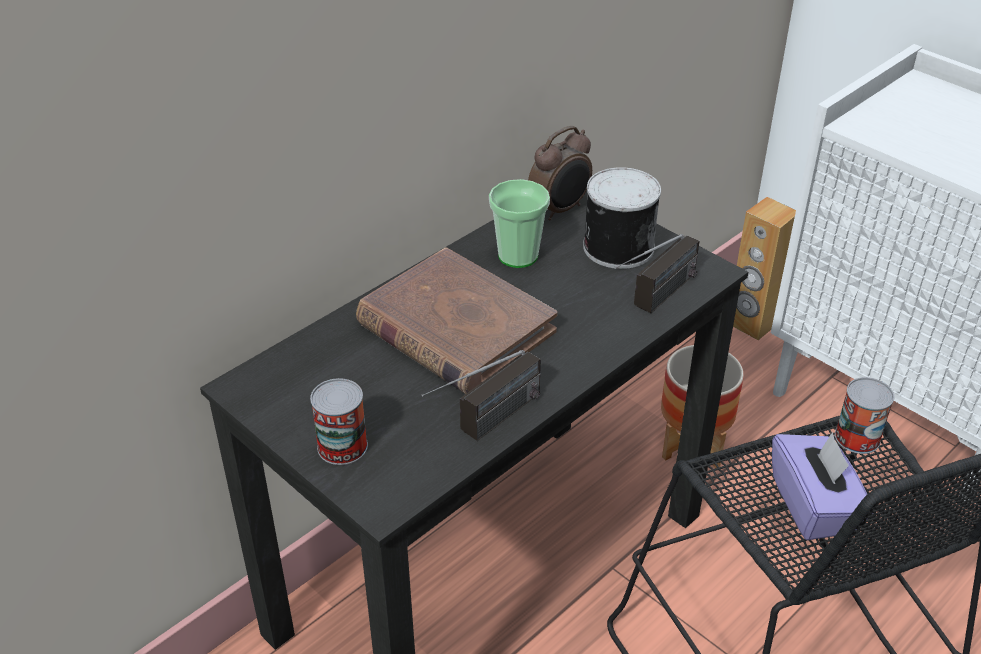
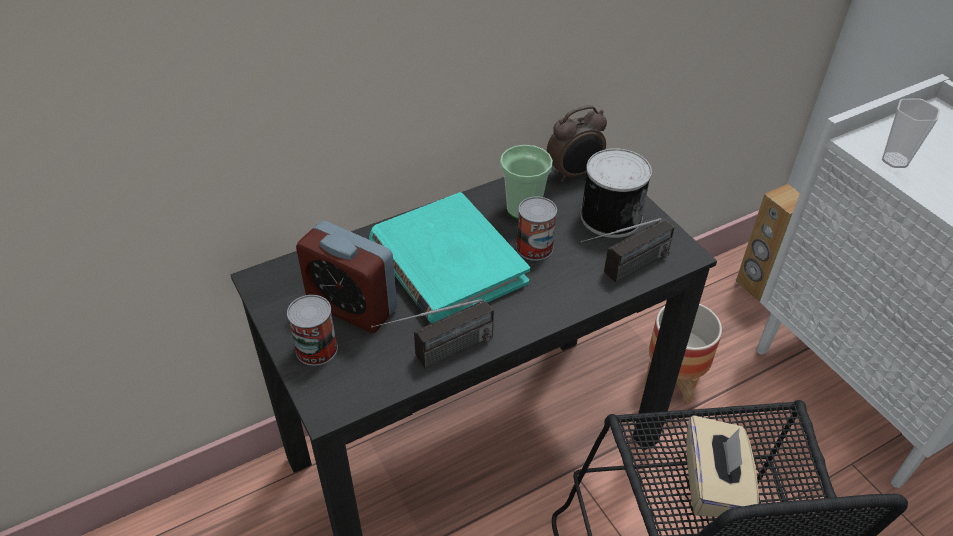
camera: 15 degrees right, 5 degrees up
(364, 394) = (352, 306): none -> alarm clock
(455, 328) = (446, 263): brown book -> turquoise book
(814, 506) = (714, 484): purple tissue box -> beige tissue box
(857, 437) = (776, 429): can -> can (534, 247)
(896, 137) = (895, 160): none -> cup

